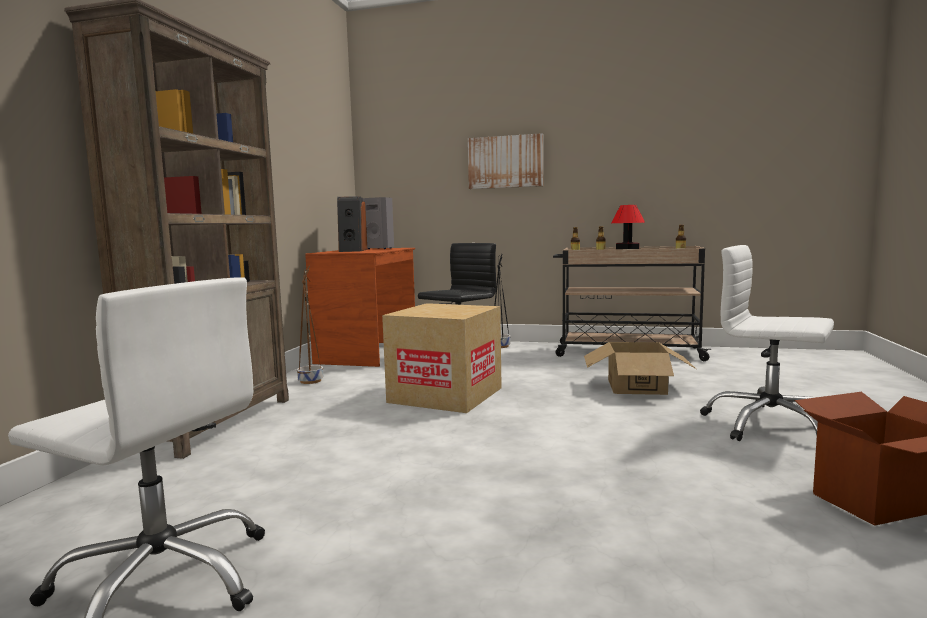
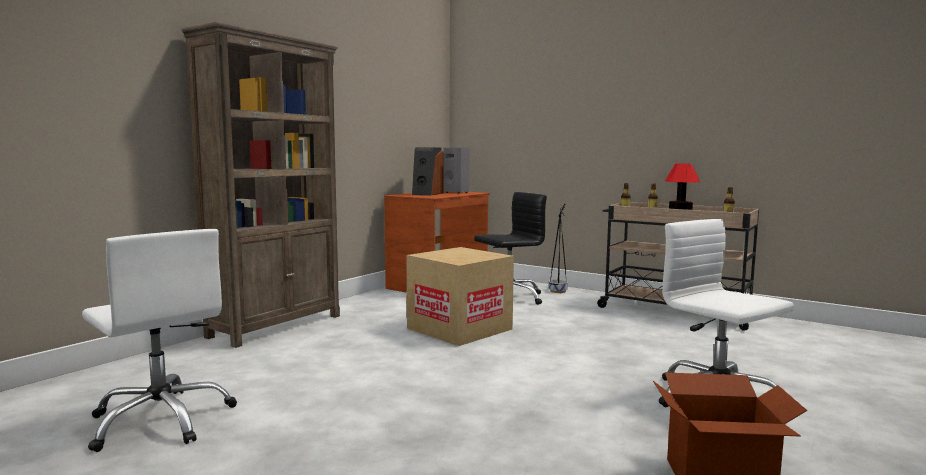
camera: 20 degrees right, 0 degrees up
(311, 381) = (370, 303): brown planter -> none
(505, 162) = (577, 116): picture -> none
(636, 387) = (636, 345): cardboard box -> none

